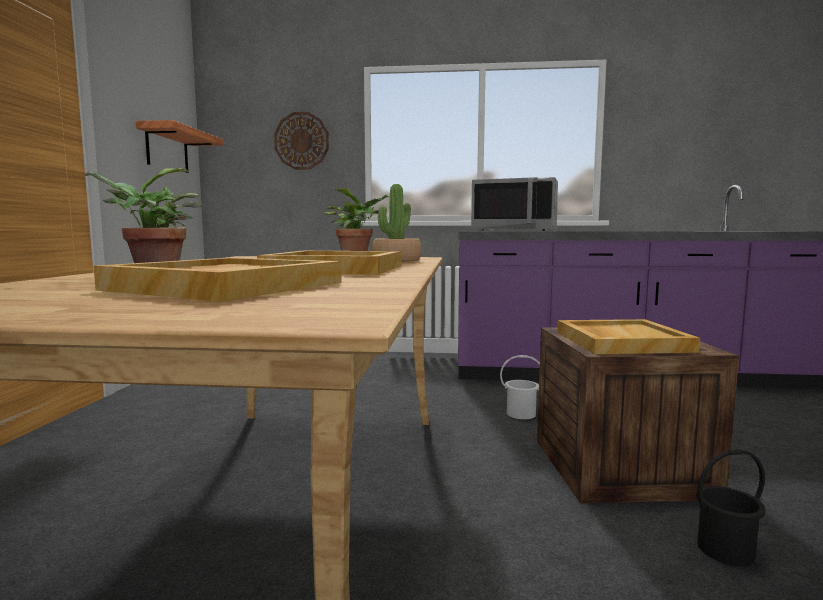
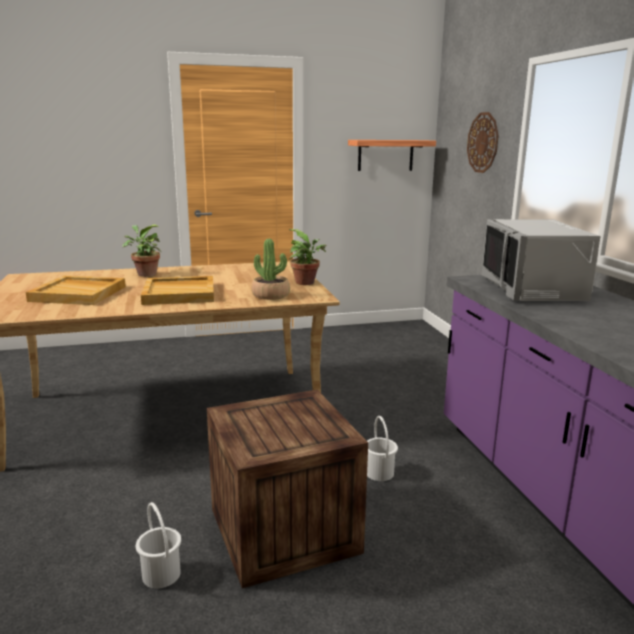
camera: 70 degrees right, 10 degrees up
(620, 341) = (270, 420): beige tray -> none
(724, 549) = (162, 574): black bucket -> white bucket

